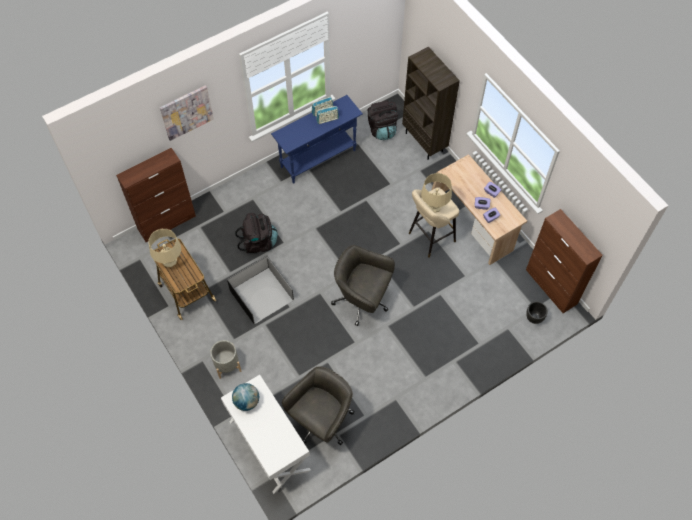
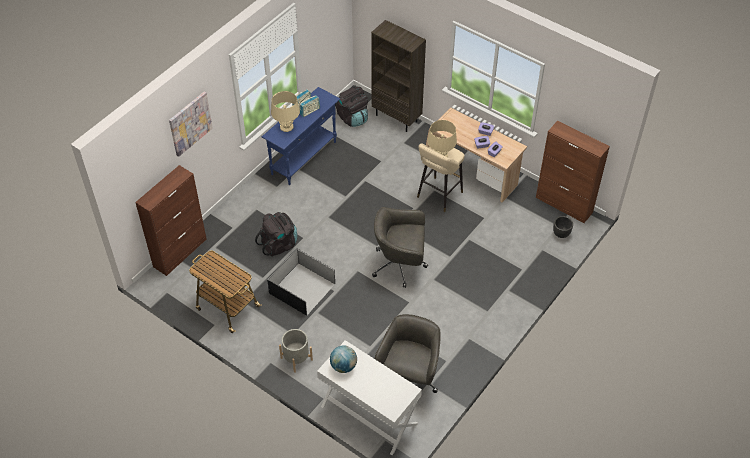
camera: 20 degrees left, 10 degrees down
(169, 260) = (211, 272): beige table lamp -> beige table lamp (286, 127)

